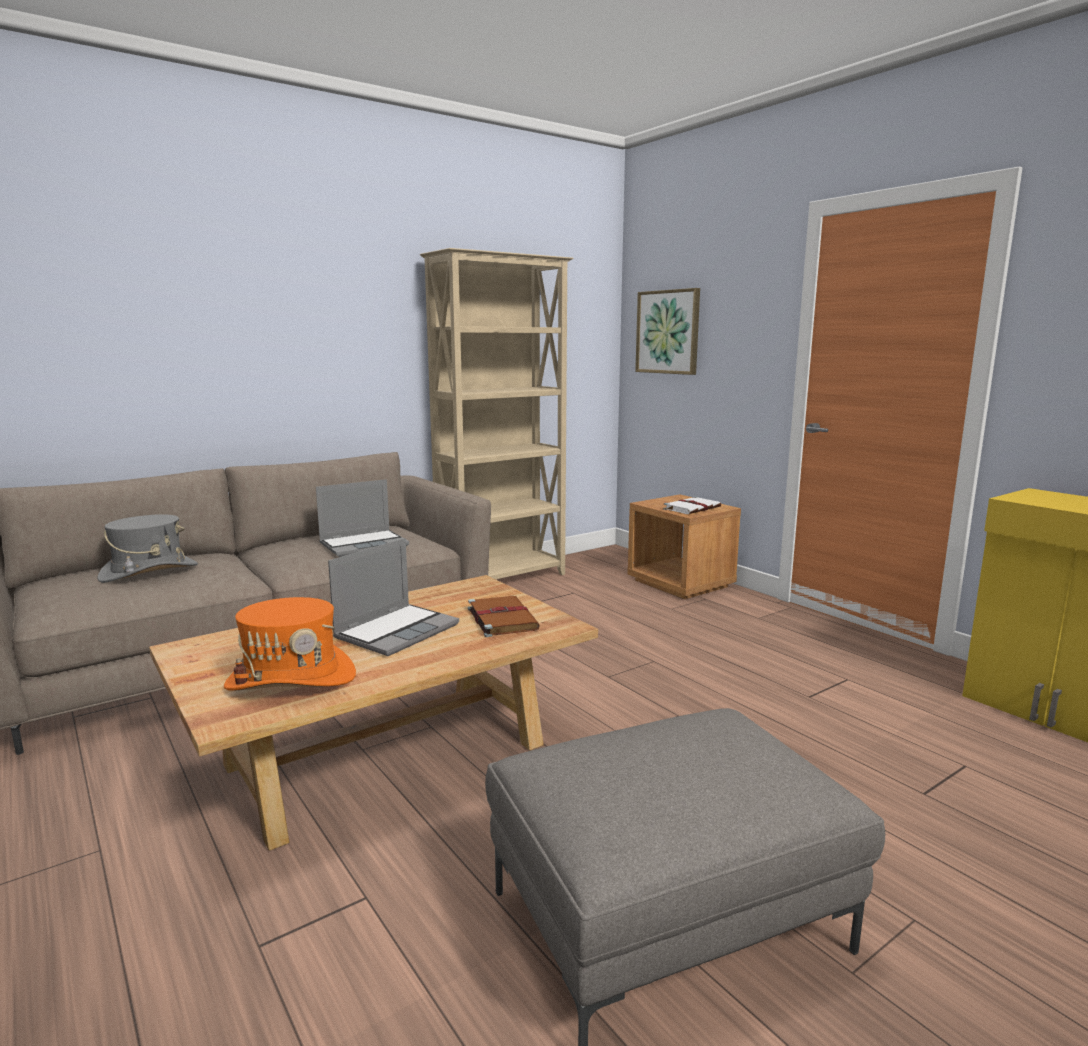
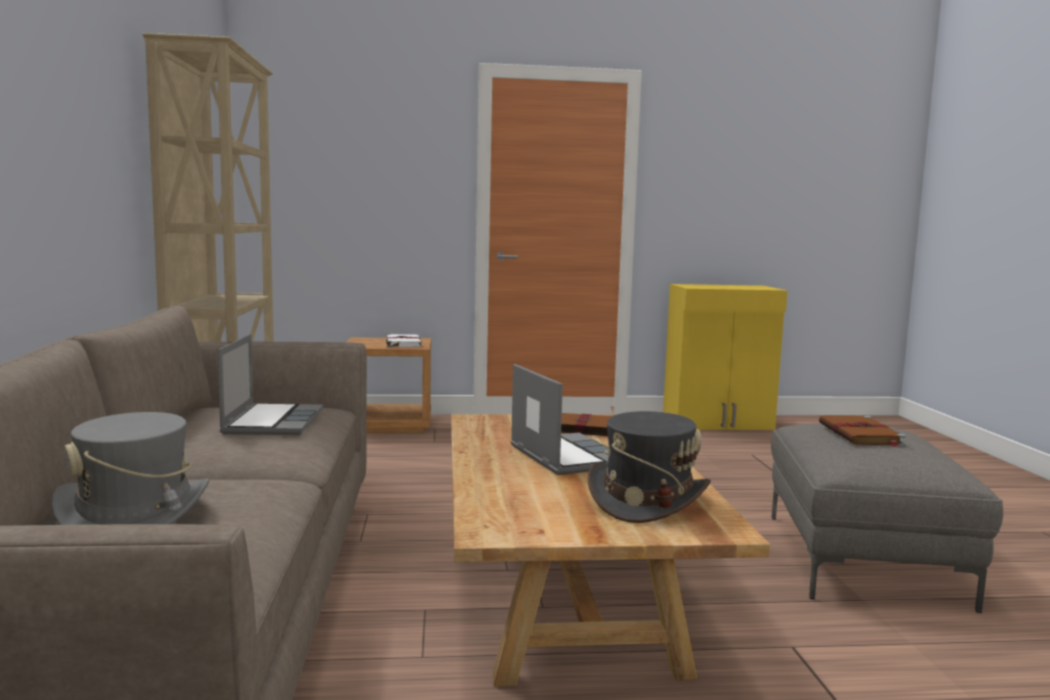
camera: 60 degrees left, 5 degrees down
(291, 679) = (647, 500): orange hat -> grey hat
(668, 332) = (313, 167): picture -> none
(678, 749) = (861, 434): none -> brown book

